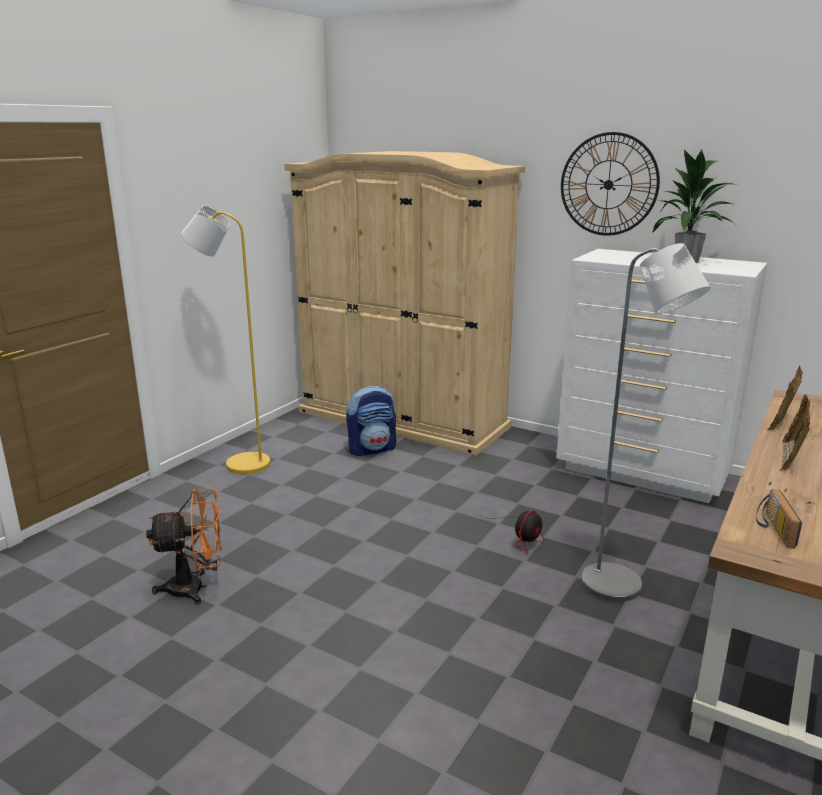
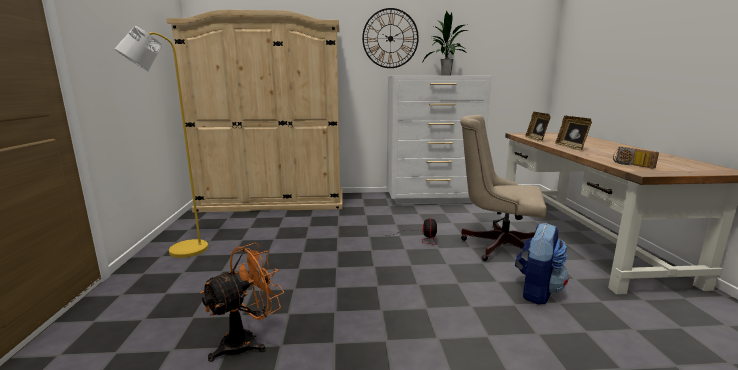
camera: 35 degrees left, 5 degrees down
(372, 449) = (274, 220): backpack -> backpack (536, 291)
(620, 589) = (497, 246): grey floor lamp -> beige office chair

